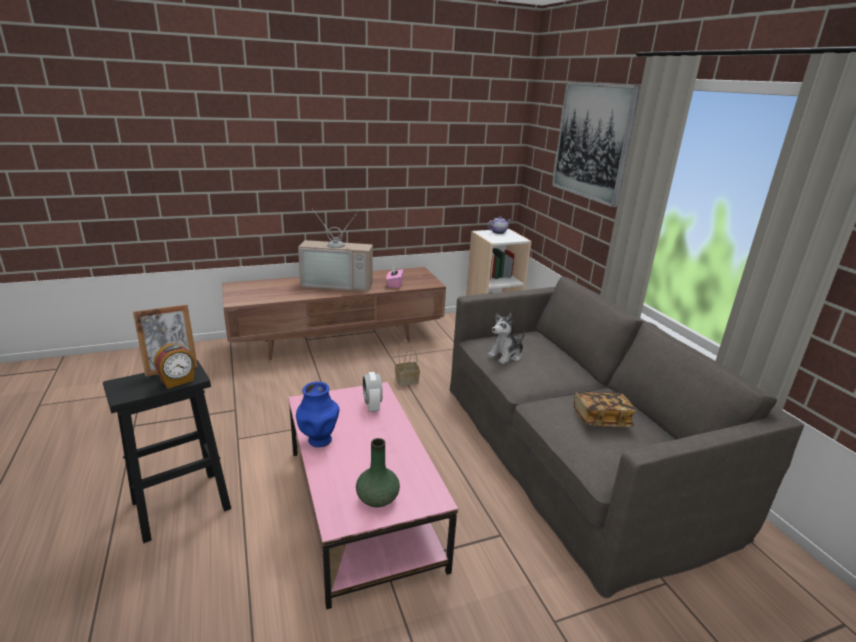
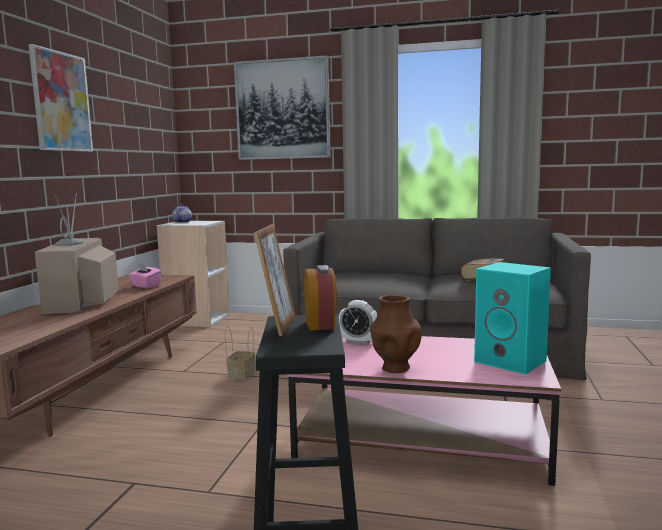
camera: 55 degrees left, 15 degrees down
(319, 440) = (395, 368): blue vase -> brown vase
(338, 283) = (83, 301): television -> television turned 135 degrees clockwise
(370, 131) = (61, 102): none -> picture
(378, 499) = (512, 361): green vase -> turquoise speaker
(506, 355) = (359, 283): plush toy -> none

